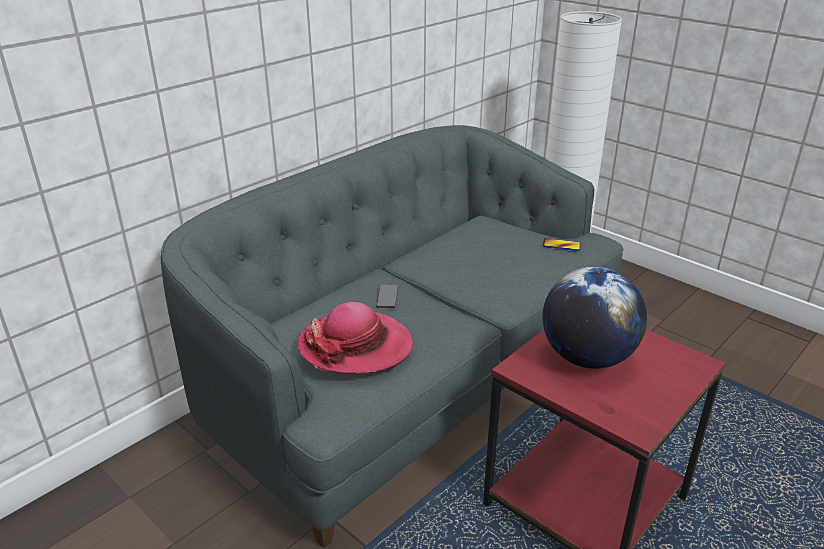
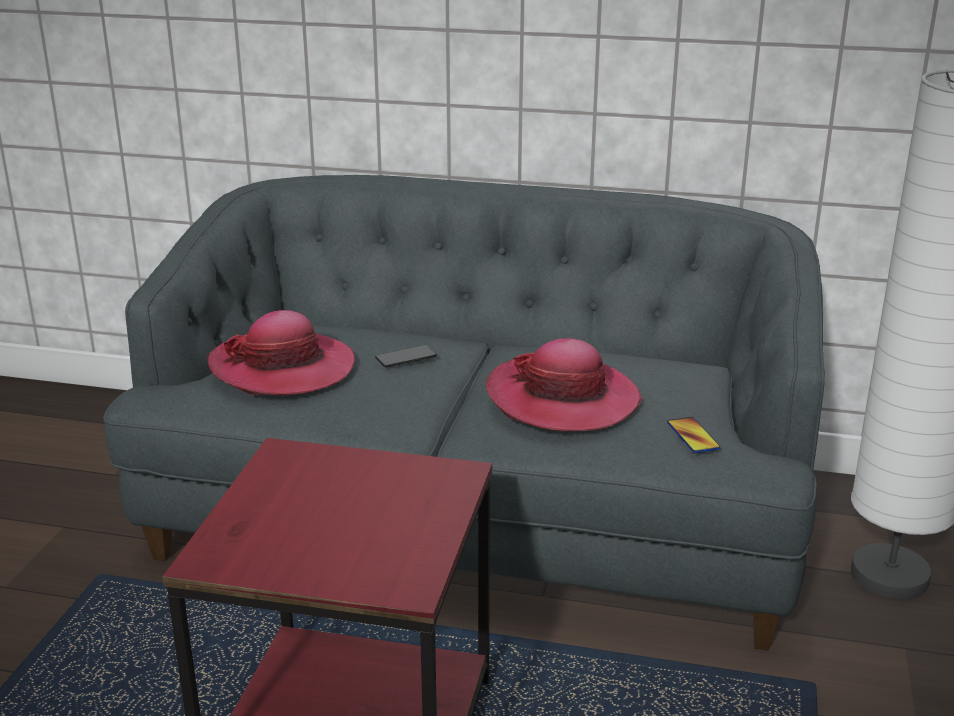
camera: 60 degrees right, 5 degrees down
(495, 264) = (562, 399): none -> hat
(587, 358) = (344, 494): globe -> none

